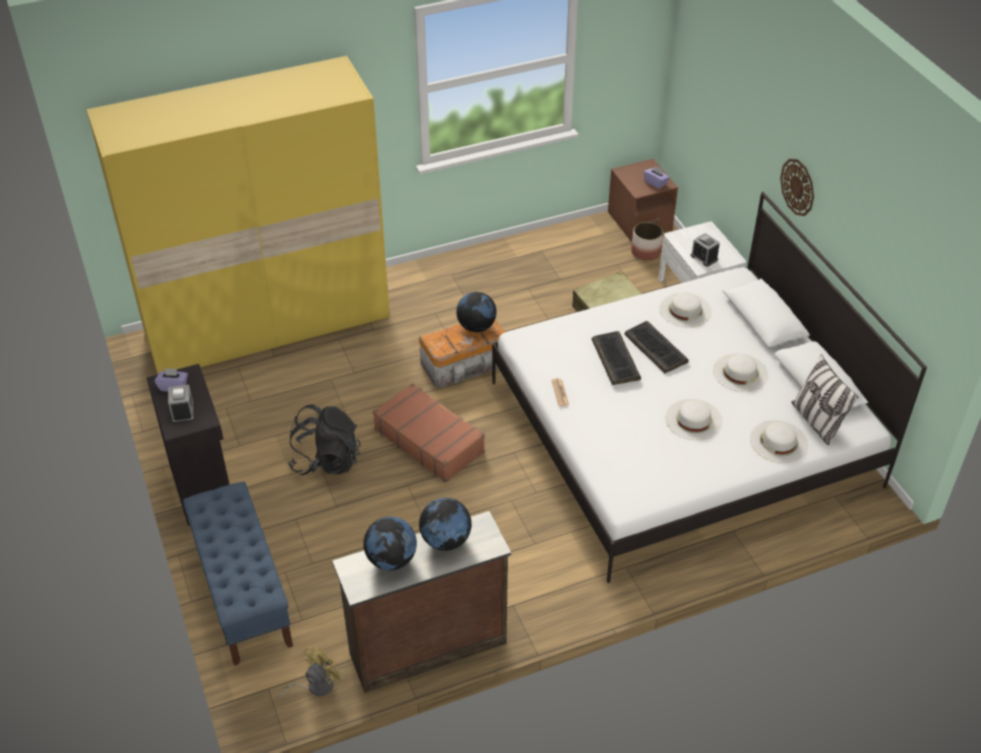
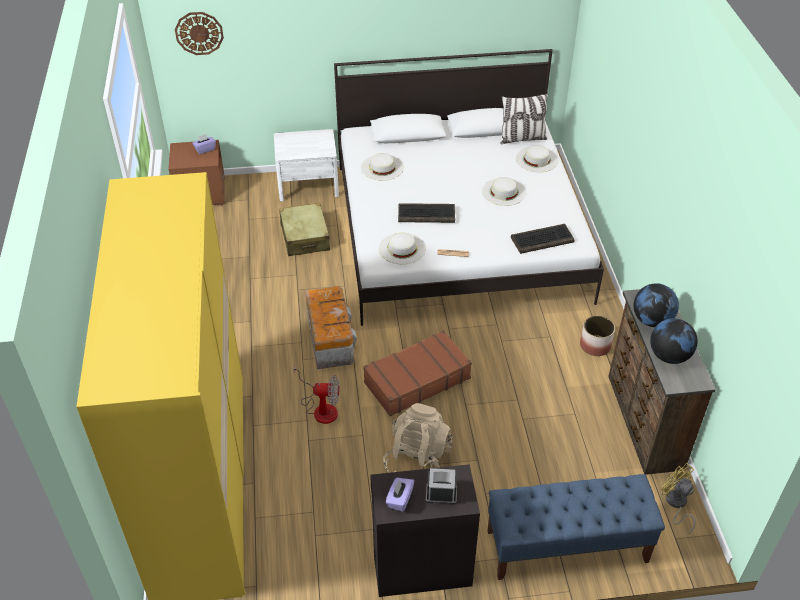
camera: 75 degrees left, 0 degrees up
(326, 460) = (417, 459): black backpack -> beige backpack
(371, 378) = (320, 408): none -> fan
(476, 326) = (321, 302): globe -> none
(646, 252) = (242, 199): planter -> planter (594, 345)
(656, 348) = (421, 191): keyboard -> keyboard (542, 239)
(704, 257) = (317, 147): alarm clock -> none
(740, 372) = (462, 158): white hat -> white hat (402, 248)
(798, 187) = (371, 32): wall clock -> wall clock (199, 33)

